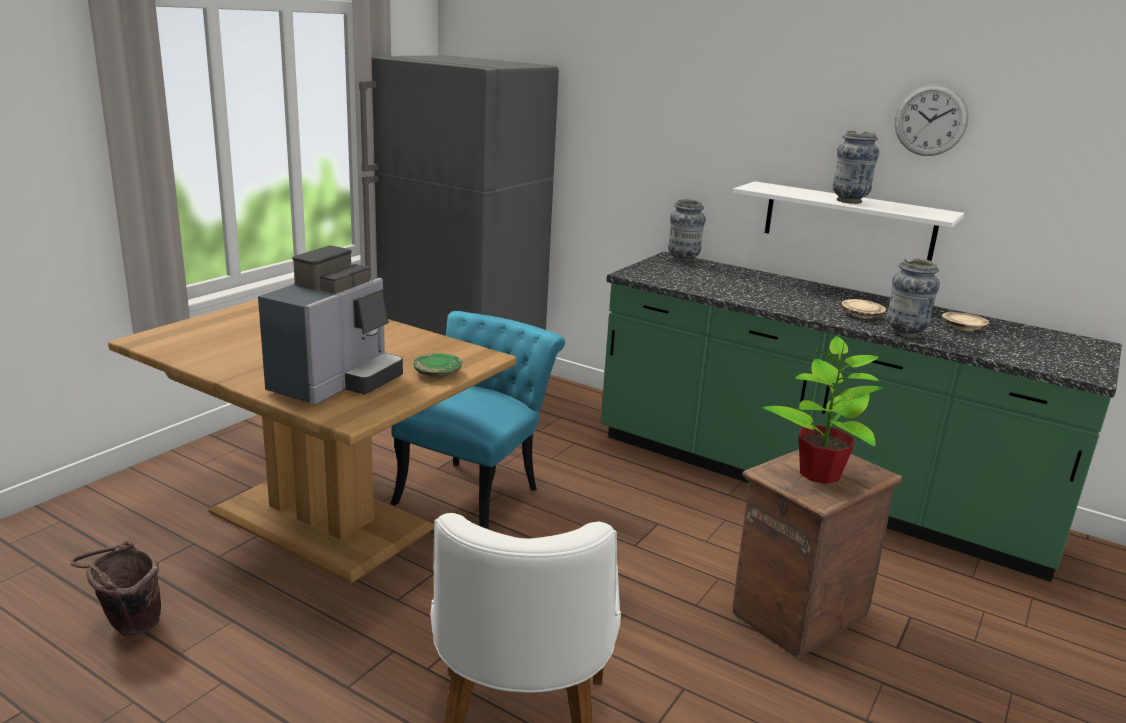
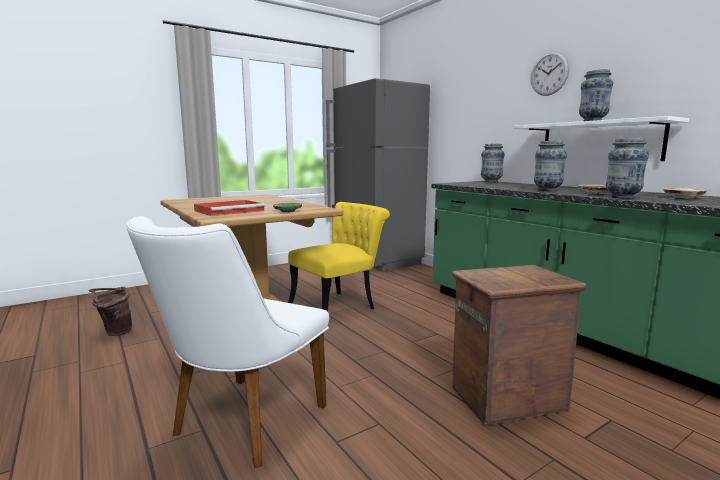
camera: 25 degrees right, 10 degrees down
(336, 382) = (230, 211): coffee machine -> red tray
(476, 490) = (339, 305): turquoise chair -> yellow chair
(798, 306) = (547, 190): none -> vase
(818, 474) = (510, 276): potted plant -> none
(930, 120) = (655, 55): wall clock -> wall clock (549, 73)

